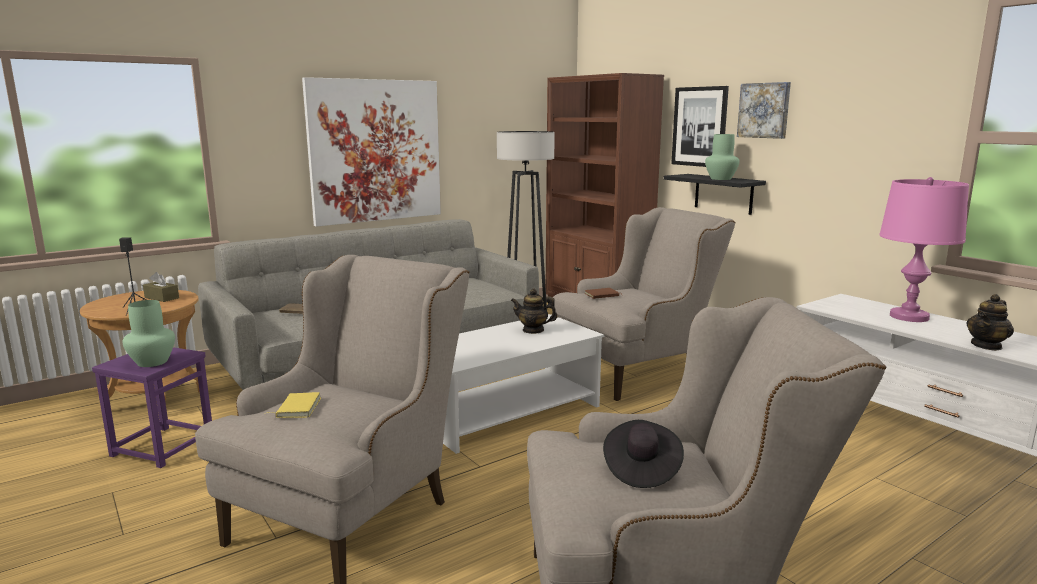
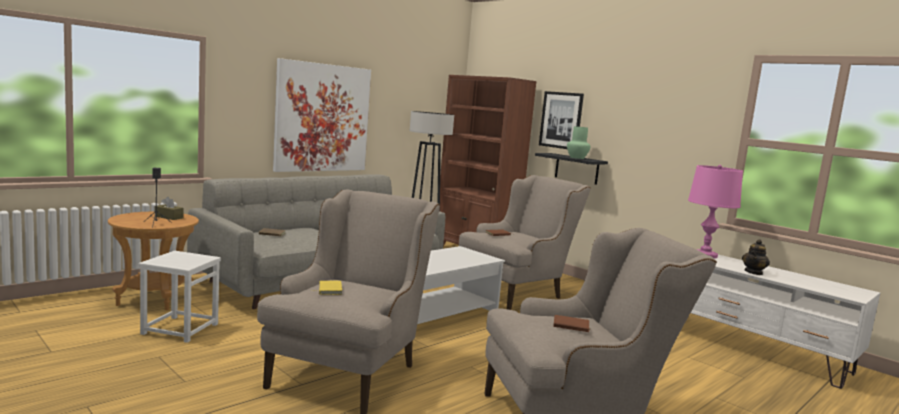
camera: 10 degrees left, 5 degrees down
(152, 362) = (185, 261): green vase -> none
(162, 446) = (180, 329): purple stool -> white stool
(533, 330) = (454, 255): teapot -> none
(641, 469) = (571, 326): black hat -> brown book
(764, 110) = (608, 113): picture -> none

